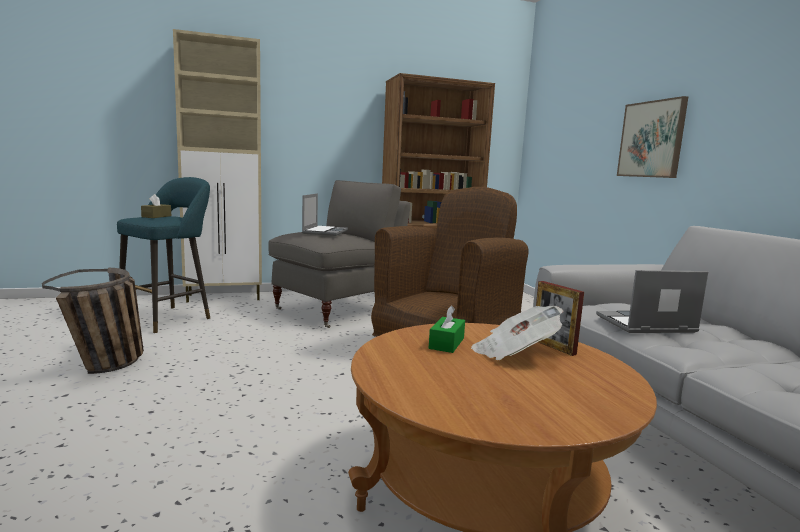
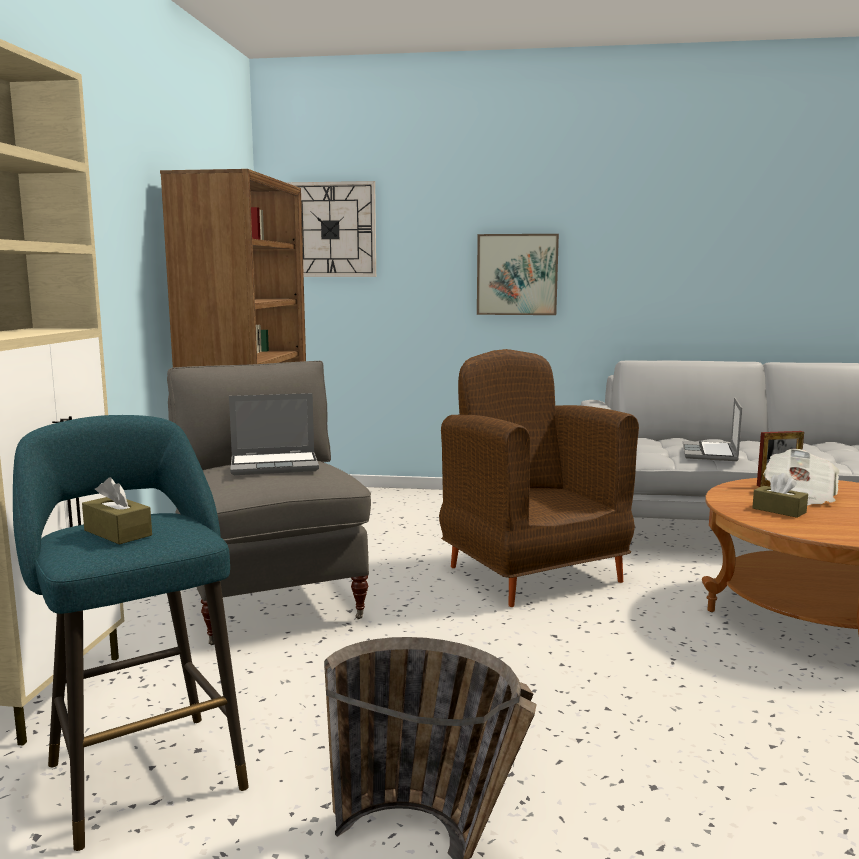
camera: 65 degrees left, 0 degrees up
(324, 232) = (275, 465): laptop -> laptop turned 135 degrees clockwise
(446, 343) = (779, 510): green tissue box -> brown tissue box
(553, 112) = (330, 230): none -> wall clock

